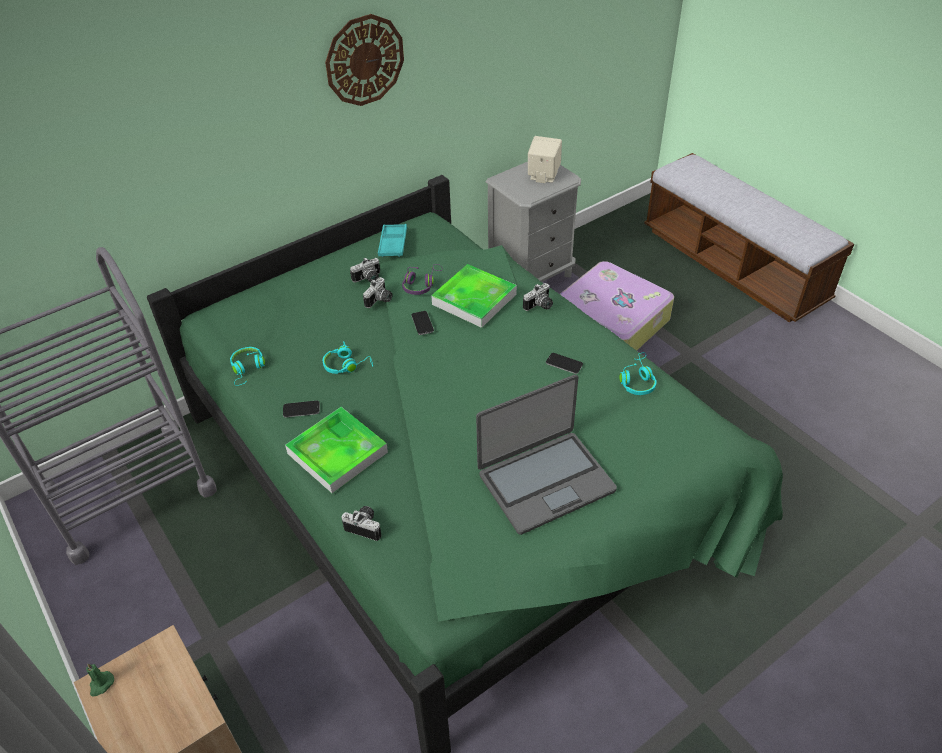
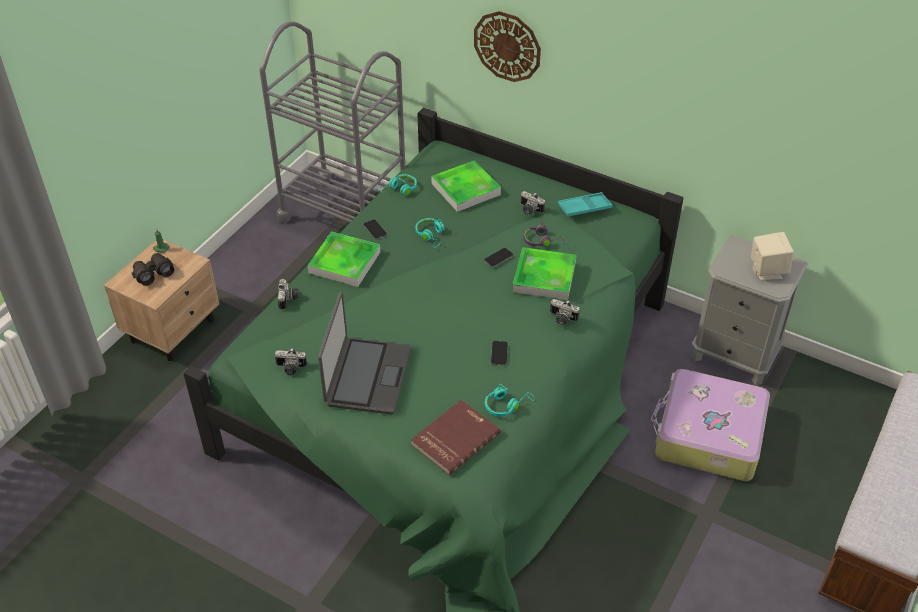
camera: 65 degrees right, 0 degrees up
(147, 708) = (153, 273): none -> black binoculars
(293, 316) = (465, 189): none -> tray
(364, 60) = (638, 58): wall clock -> wall clock (507, 46)
(380, 300) = (508, 225): camera -> camera (290, 368)
(545, 481) = (367, 376): laptop -> laptop turned 120 degrees counterclockwise
(667, 434) = (454, 438): none -> red book

